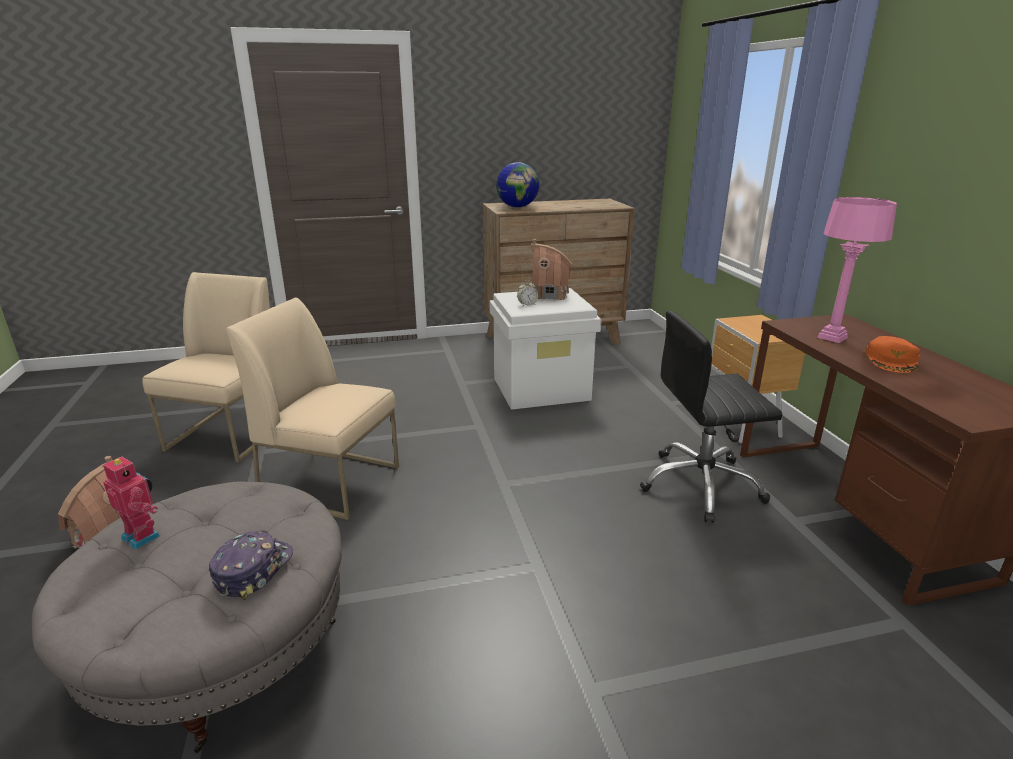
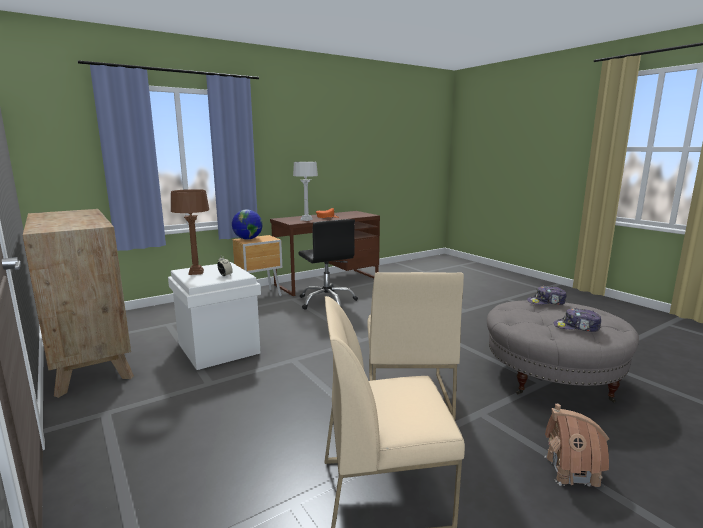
camera: 110 degrees left, 10 degrees down
(143, 536) = (577, 327): toy robot -> cap
(517, 207) = (70, 225): globe -> globe (248, 239)
(550, 295) = (196, 272): toy house -> brown table lamp
(832, 337) = (306, 220): pink table lamp -> grey table lamp

